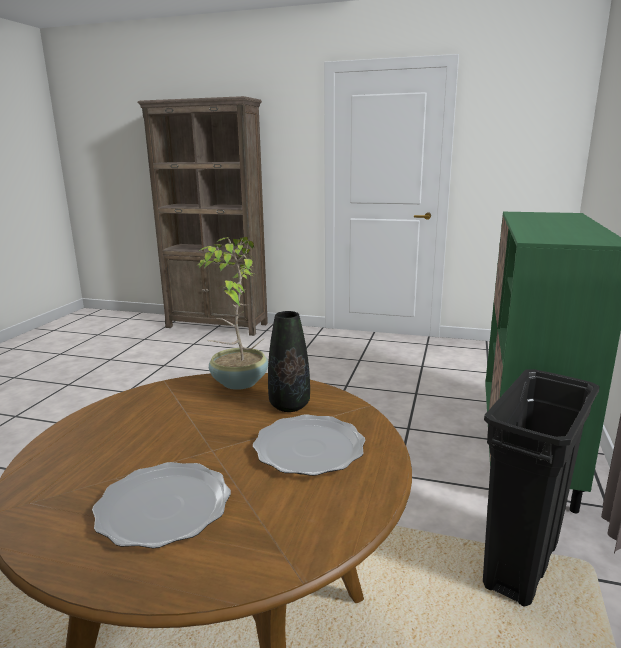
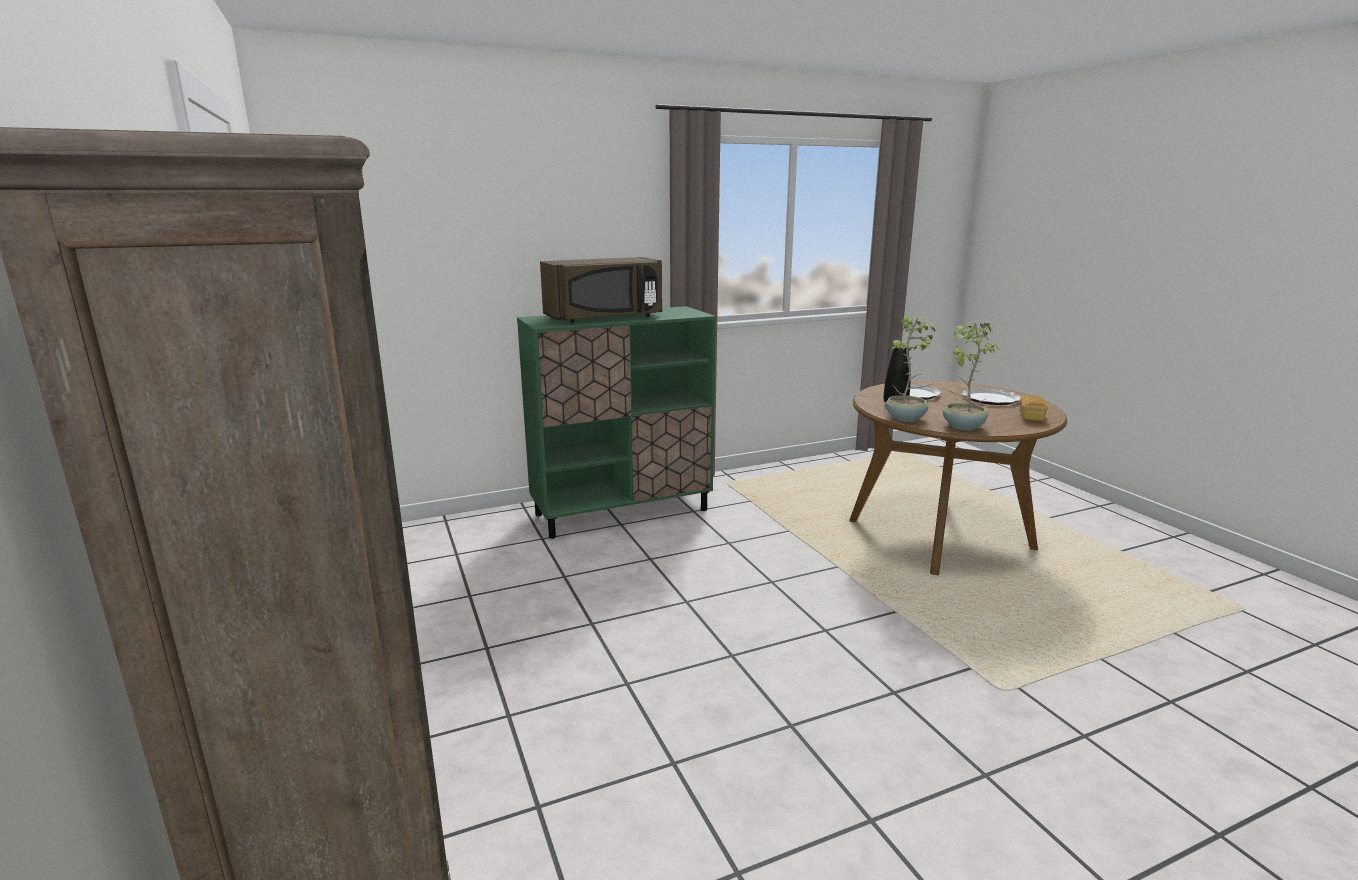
camera: 130 degrees left, 0 degrees up
(63, 468) = (1031, 417): none -> bread
(159, 395) = (962, 426): none -> potted plant
(521, 565) = (755, 495): black trash can -> none
(546, 222) = (605, 318): none -> brown microwave

